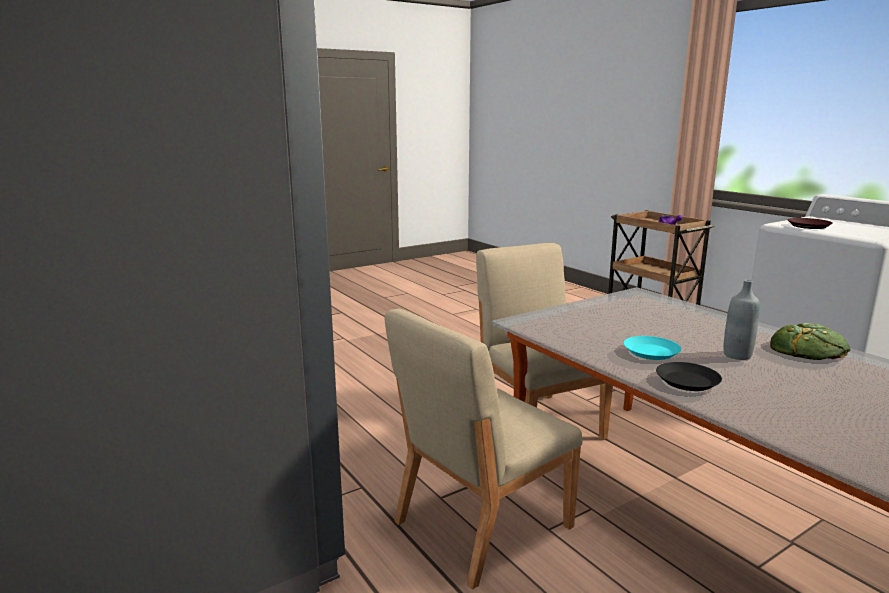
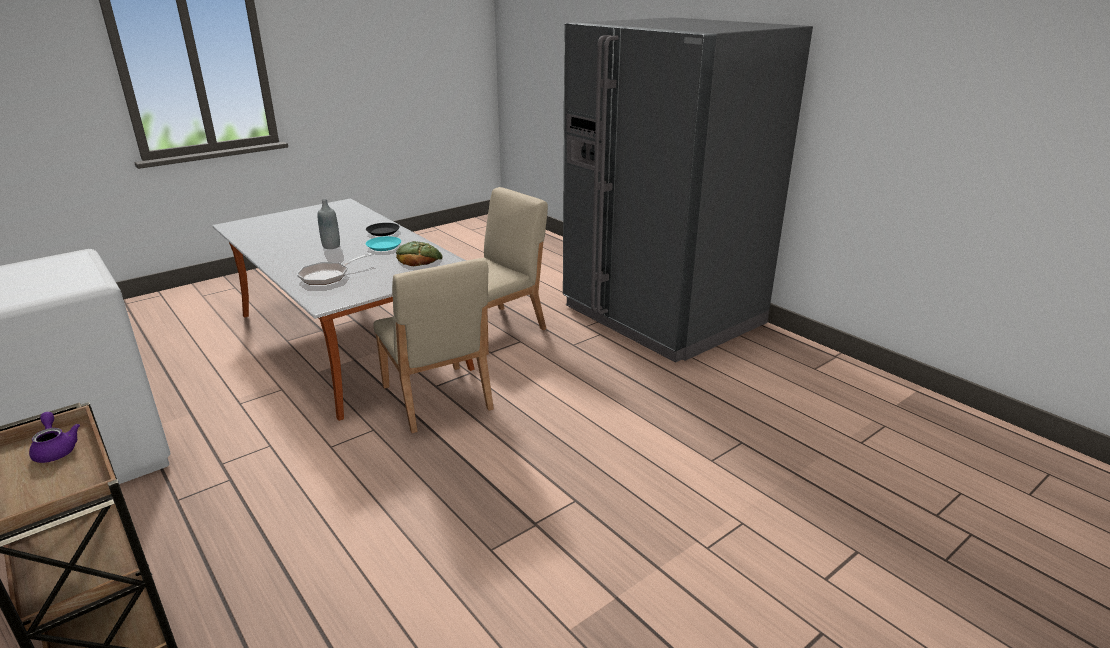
camera: 175 degrees right, 10 degrees up
(674, 316) = (328, 276): none -> frying pan
(808, 226) = (75, 278): brown plate -> none
(808, 350) = (278, 251): bread -> bread (418, 258)

